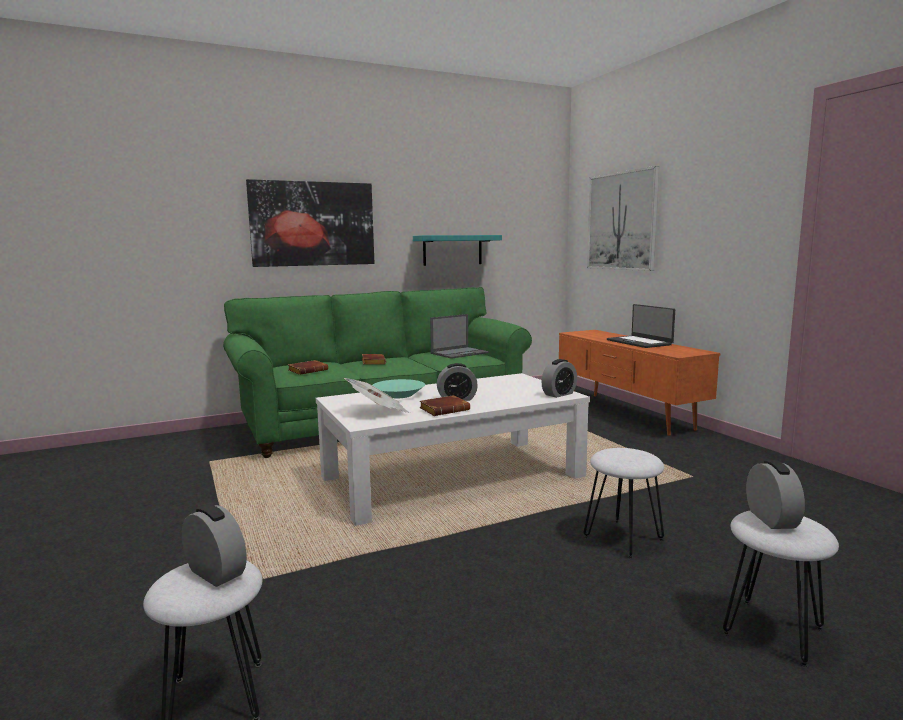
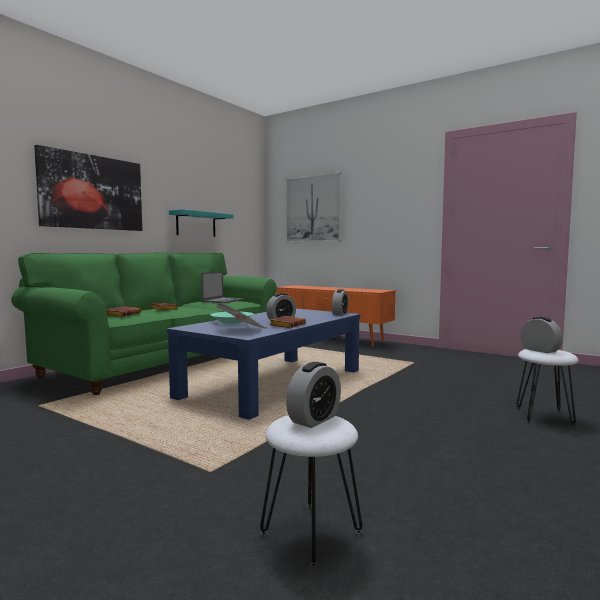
camera: 30 degrees left, 5 degrees down
(216, 573) = (314, 419): alarm clock -> alarm clock turned 120 degrees clockwise
(453, 477) = (274, 383): white coffee table -> blue coffee table
(622, 538) = (422, 394): white stool -> none
(639, 342) = (340, 288): laptop -> none

